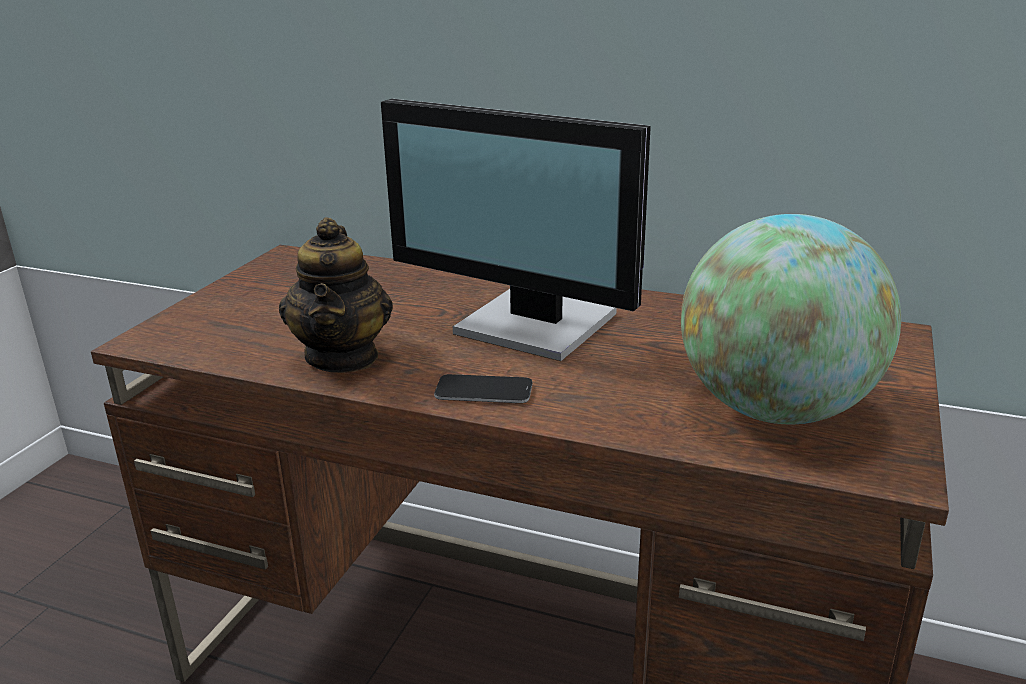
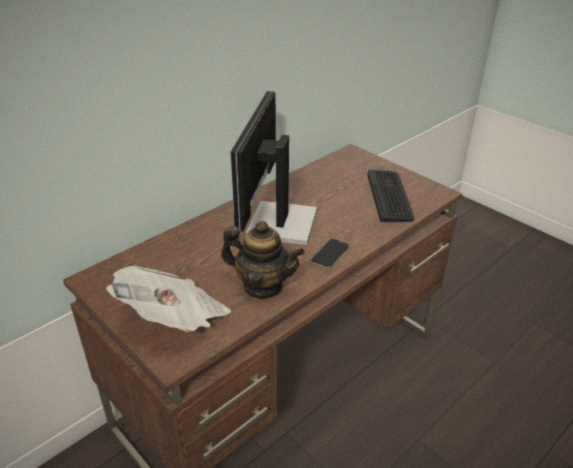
camera: 65 degrees left, 10 degrees up
(229, 320) = (175, 319): none -> newspaper
(534, 327) = (278, 223): monitor -> monitor turned 135 degrees clockwise
(775, 409) = (389, 196): globe -> keyboard

